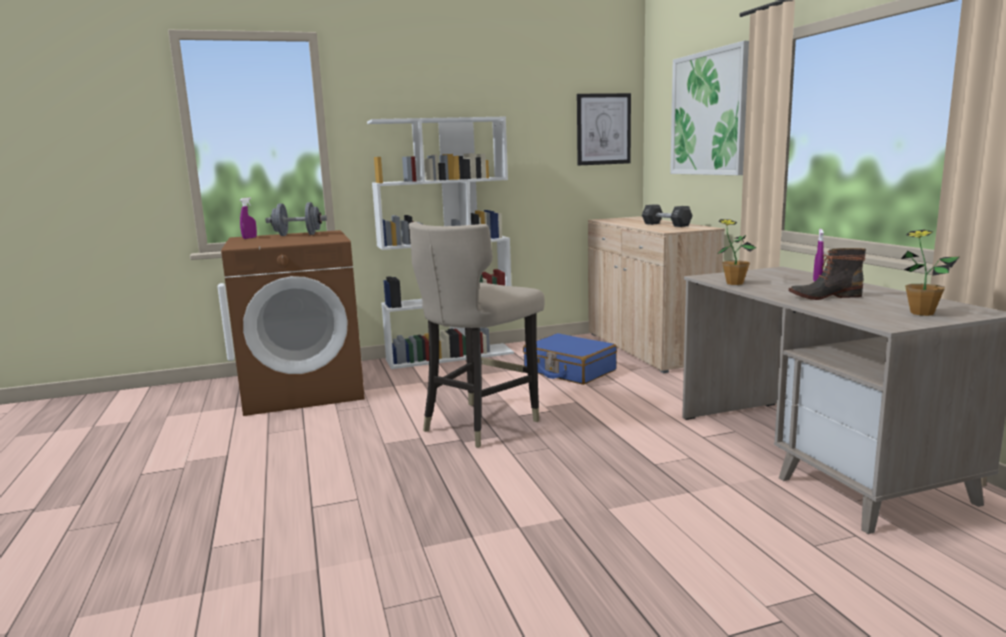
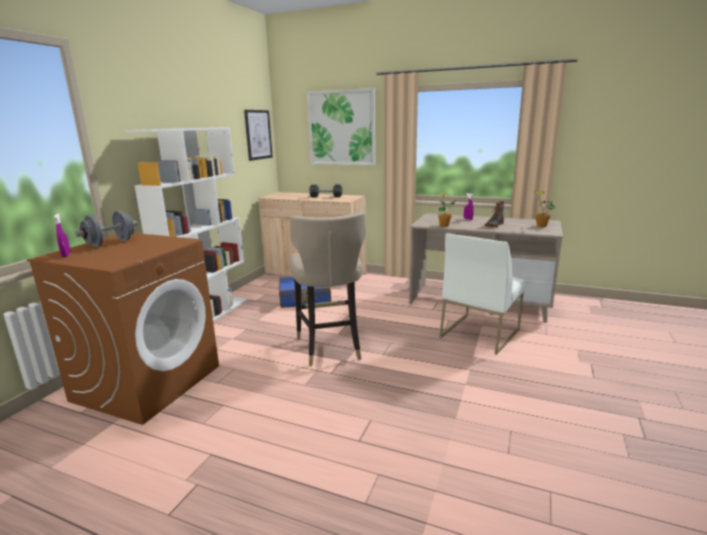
camera: 50 degrees left, 5 degrees up
(695, 490) = (479, 333): none -> white chair

